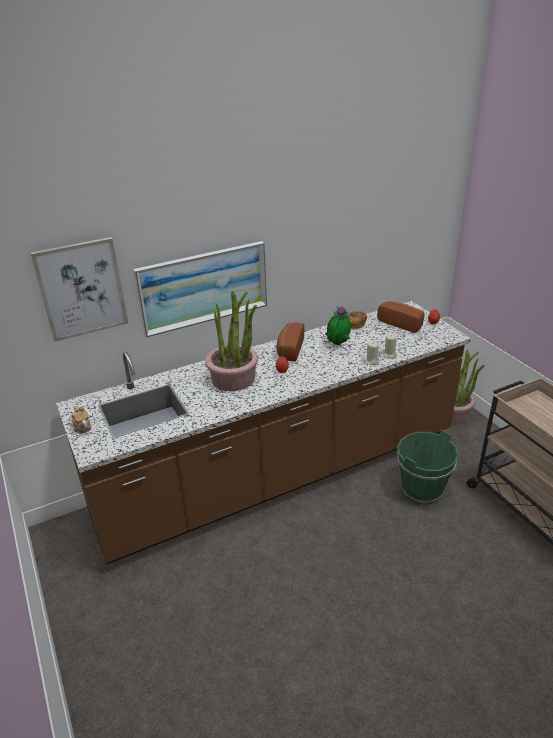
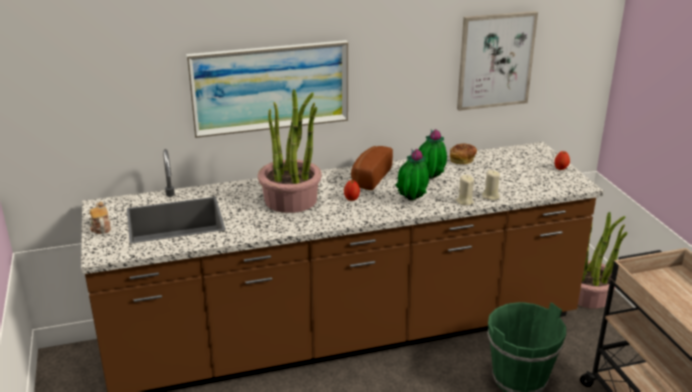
camera: 10 degrees right, 5 degrees down
(81, 289) = (124, 69): picture -> picture (495, 60)
(330, 367) = (411, 201): none -> potted plant
(401, 323) = (520, 164): bread -> none

